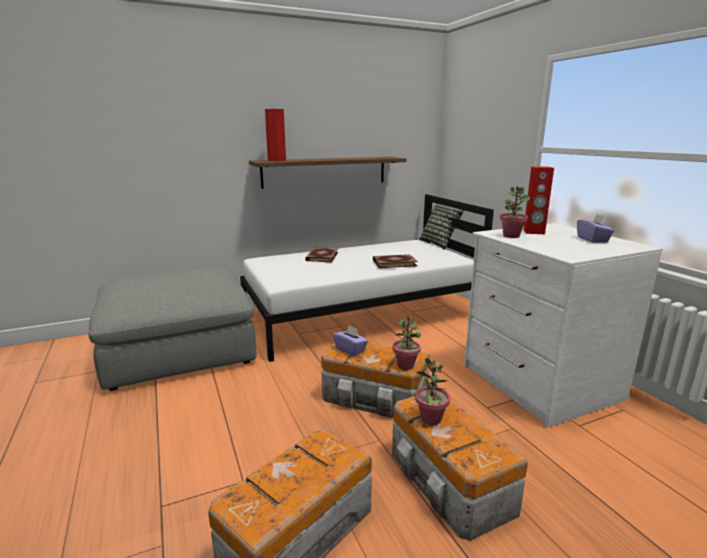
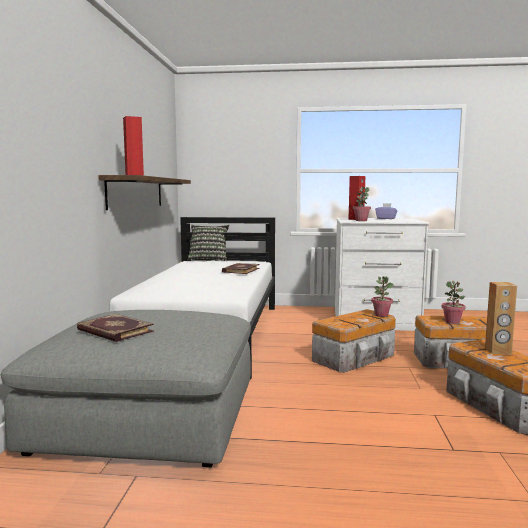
camera: 60 degrees left, 10 degrees down
(310, 470) = (498, 351): none -> brown speaker
(321, 256) = (174, 280): book -> book (114, 331)
(350, 350) = (342, 321): purple tissue box -> none

